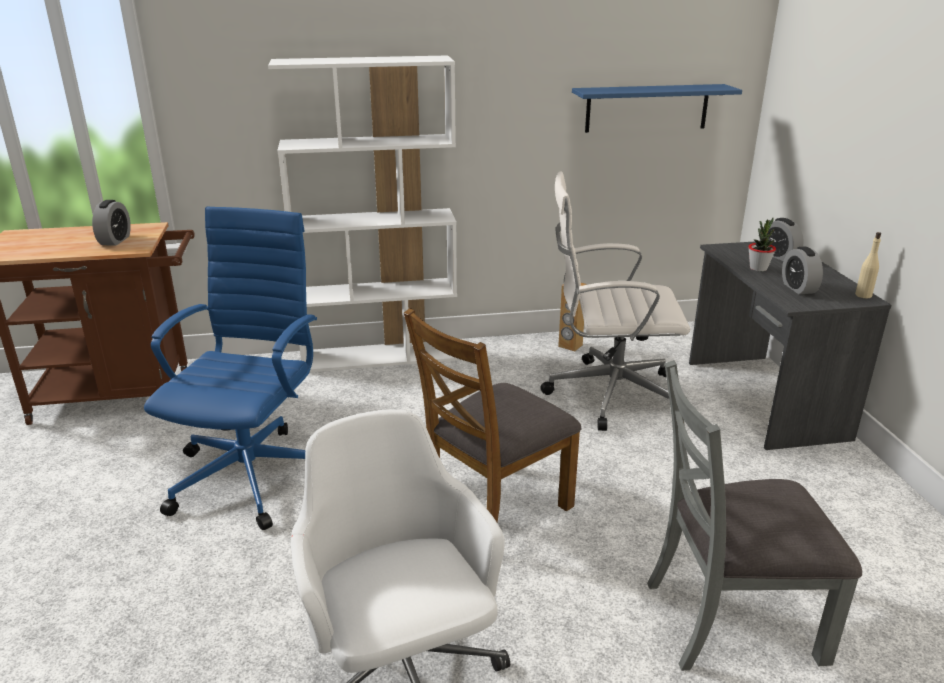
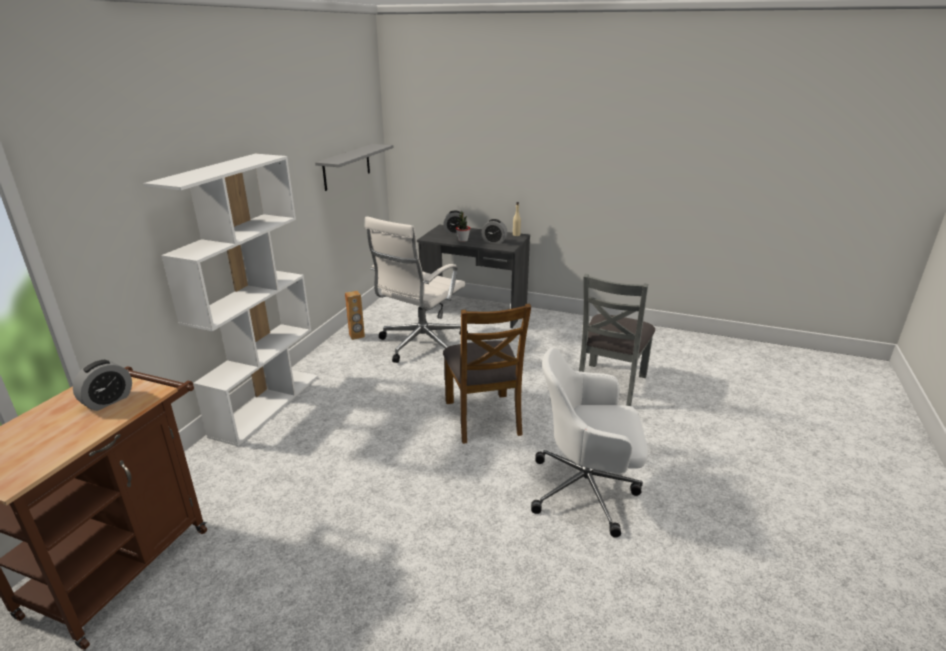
camera: 60 degrees left, 0 degrees up
(115, 240) = (108, 401): alarm clock -> alarm clock turned 90 degrees clockwise
(253, 474) = (350, 503): blue office chair -> none
(647, 108) = (347, 167): blue shelf -> grey shelf

